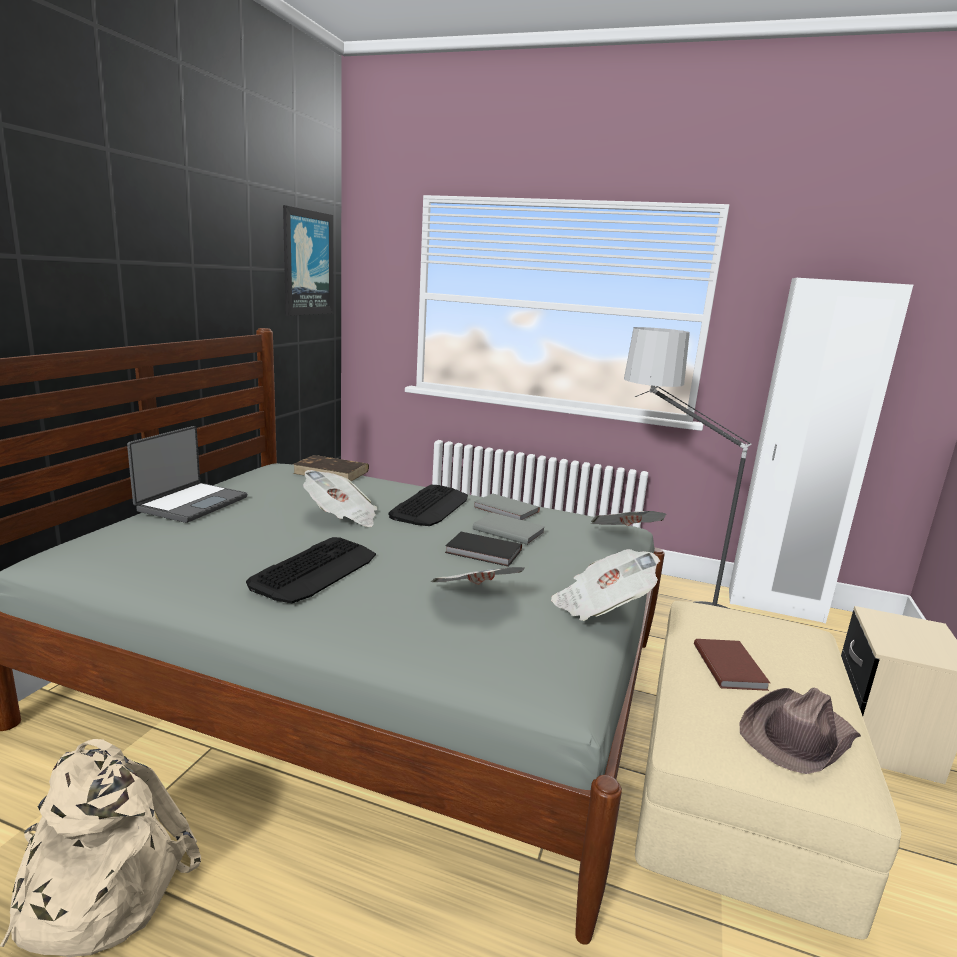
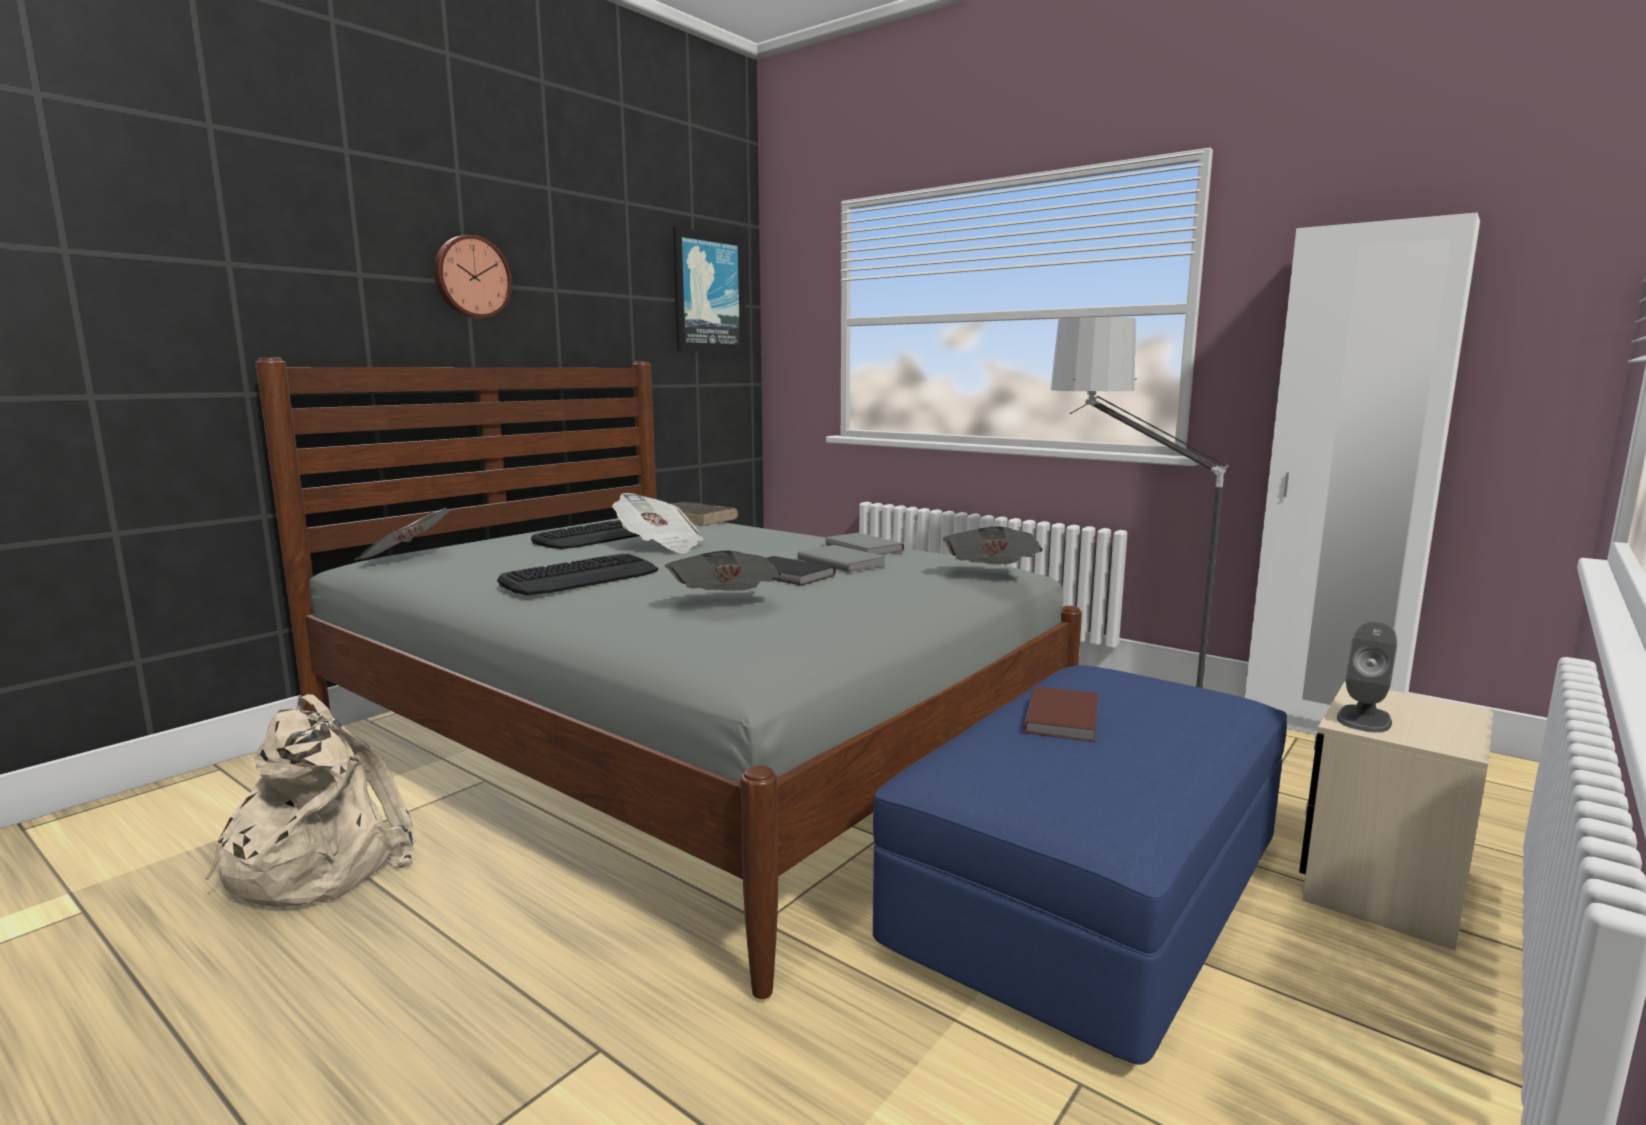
camera: 20 degrees right, 5 degrees down
(123, 256) = (471, 277): none -> wall clock
(191, 503) = (519, 534): laptop -> none
(431, 506) = (772, 542): keyboard -> keyboard (596, 537)
(601, 607) = (873, 619): newspaper -> newspaper (405, 559)
(735, 783) = (1090, 897): beige ottoman -> blue ottoman
(798, 736) = (1086, 782): brown hat -> none
(893, 643) = (1364, 719): none -> grey speaker

